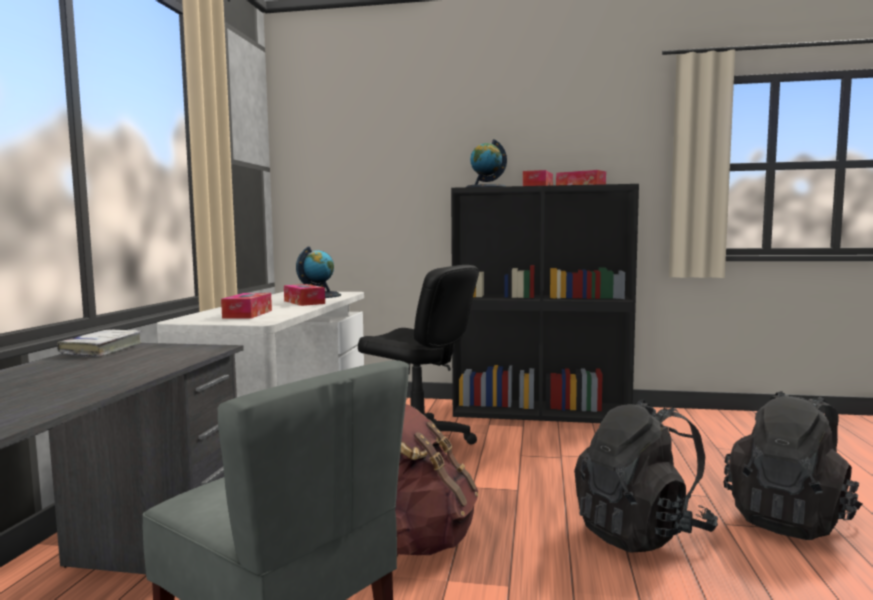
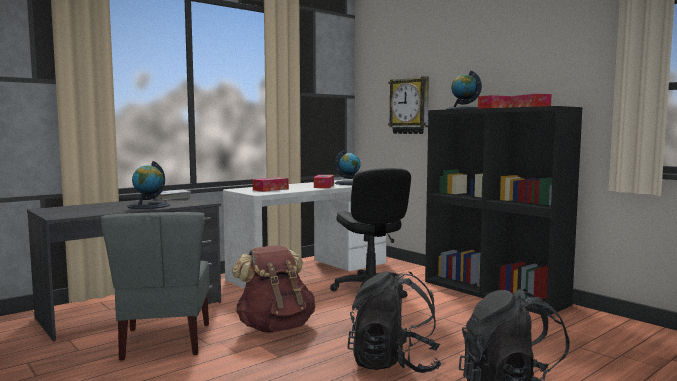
camera: 40 degrees right, 0 degrees up
(117, 370) = (148, 206): none -> globe
(378, 184) = (410, 106): none -> wall clock

